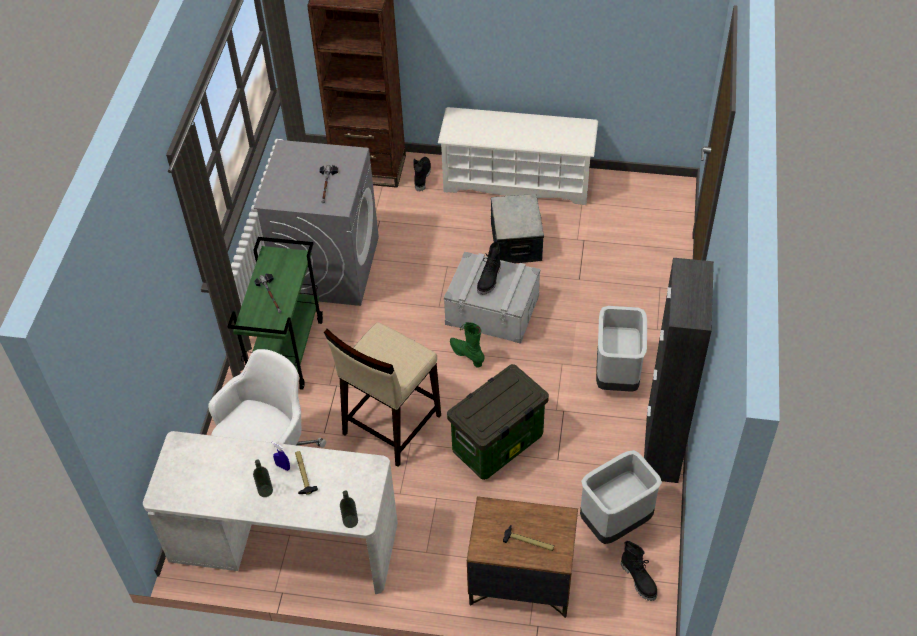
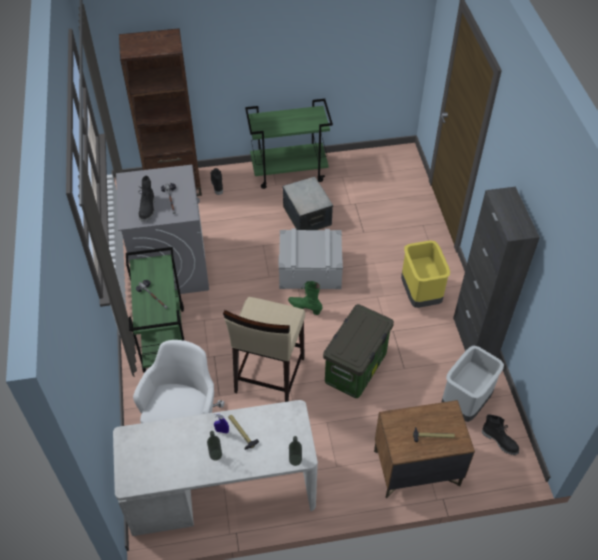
camera: 20 degrees left, 0 degrees up
(489, 280) = (307, 246): black boot -> black boot (148, 209)
(517, 181) = (289, 171): white shoe rack -> green cart
(617, 376) = (420, 295): grey trash can -> yellow trash can

